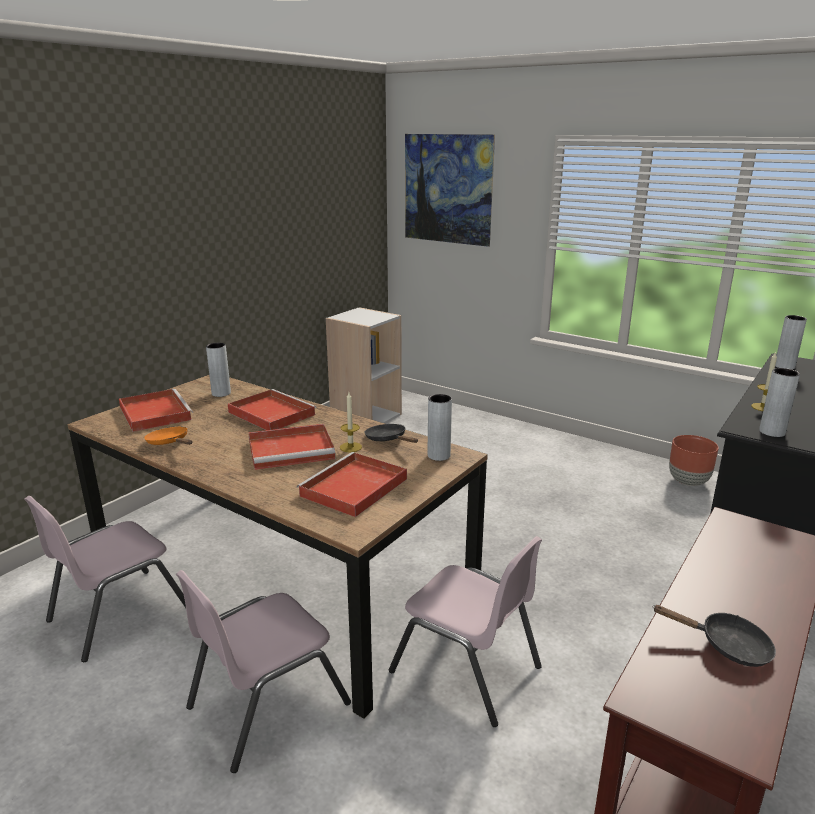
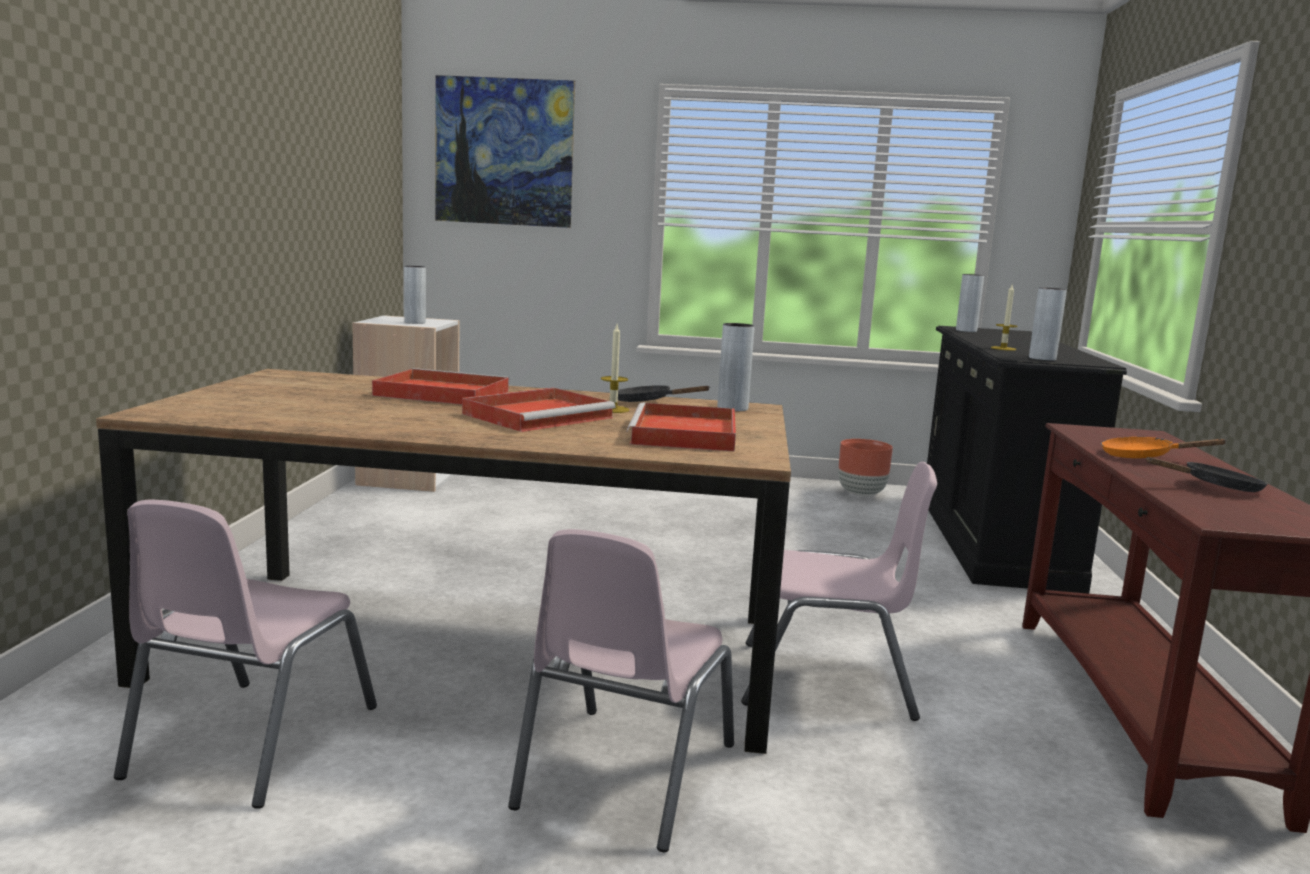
camera: 30 degrees left, 10 degrees down
(154, 413) = (244, 401): red tray -> none
(170, 443) = (335, 421): orange frying pan -> orange frying pan (1143, 457)
(221, 393) = (322, 382): grey vase -> grey vase (415, 322)

